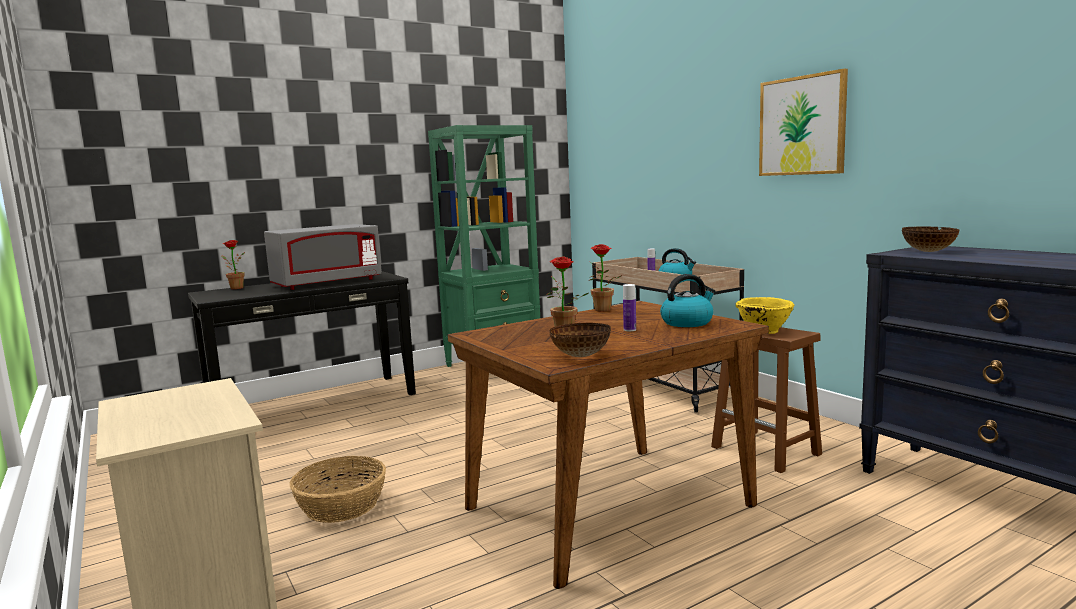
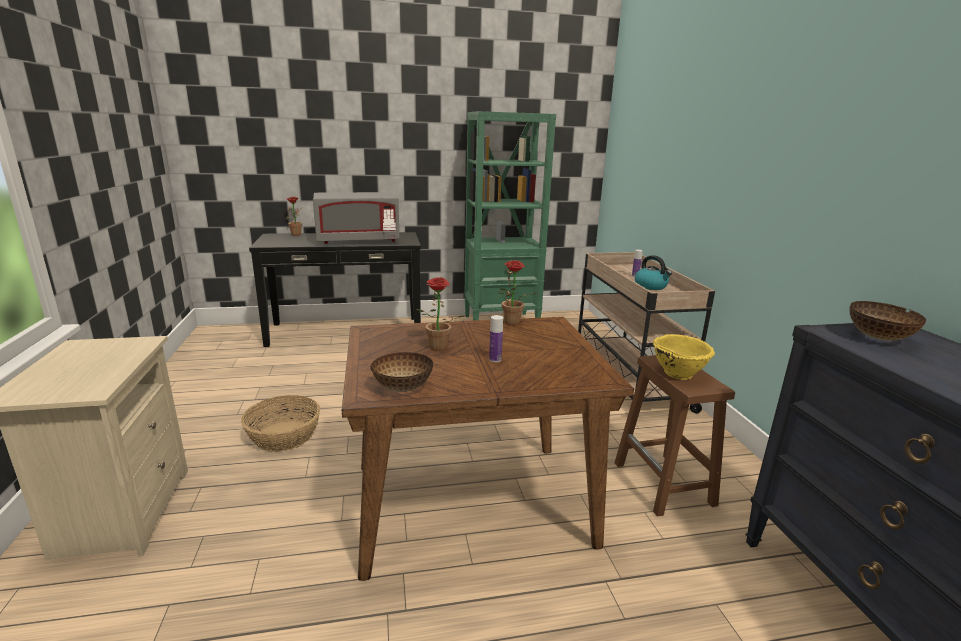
camera: 20 degrees right, 10 degrees up
(687, 322) = (560, 362): kettle -> none
(802, 126) = (803, 148): picture -> none

